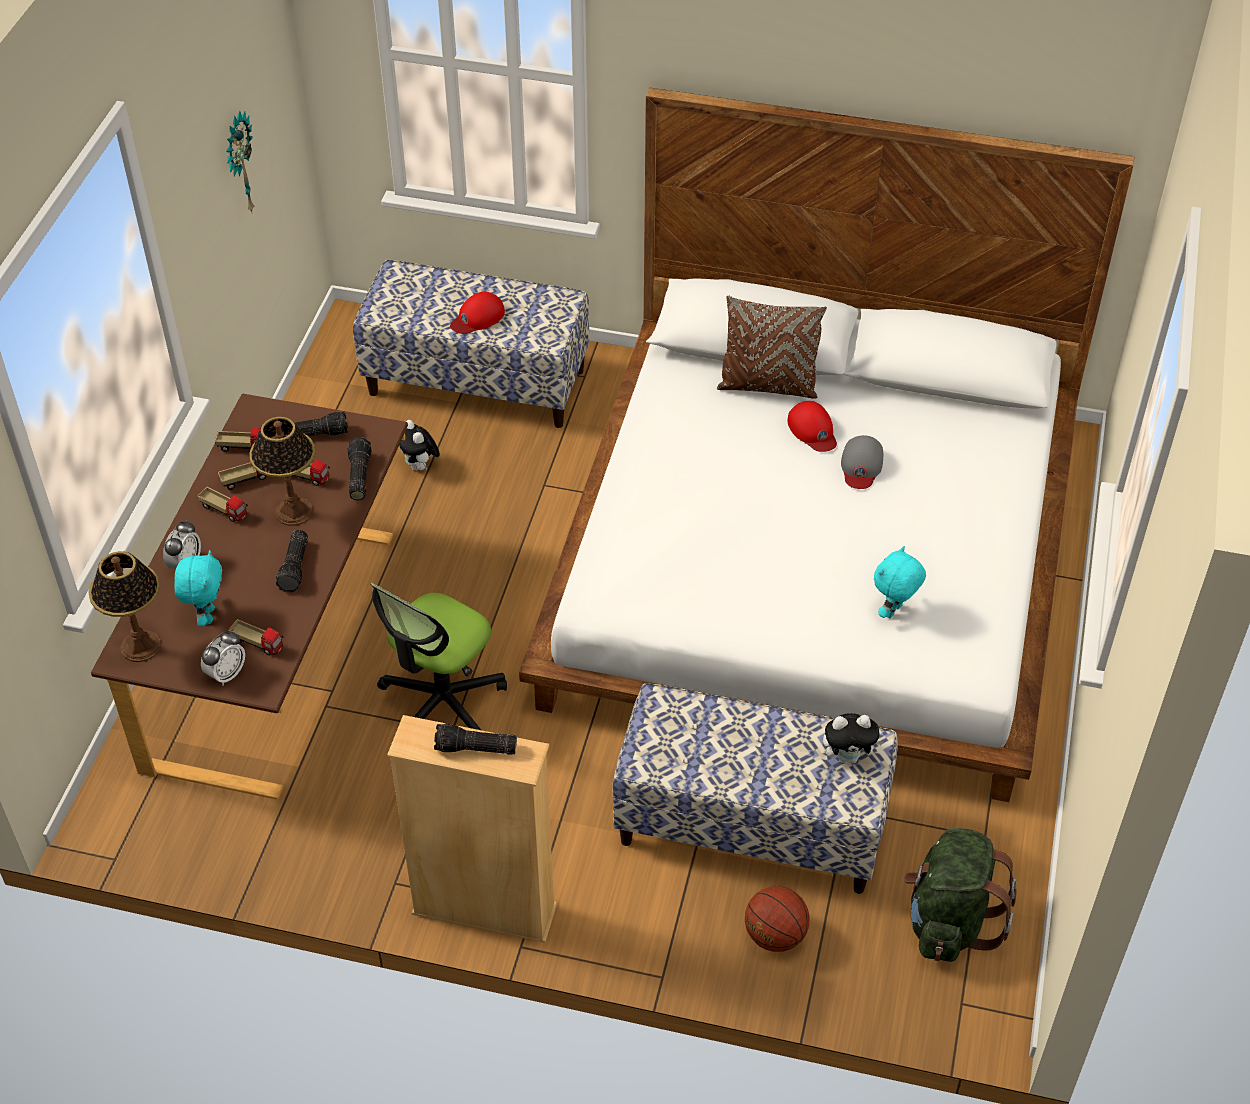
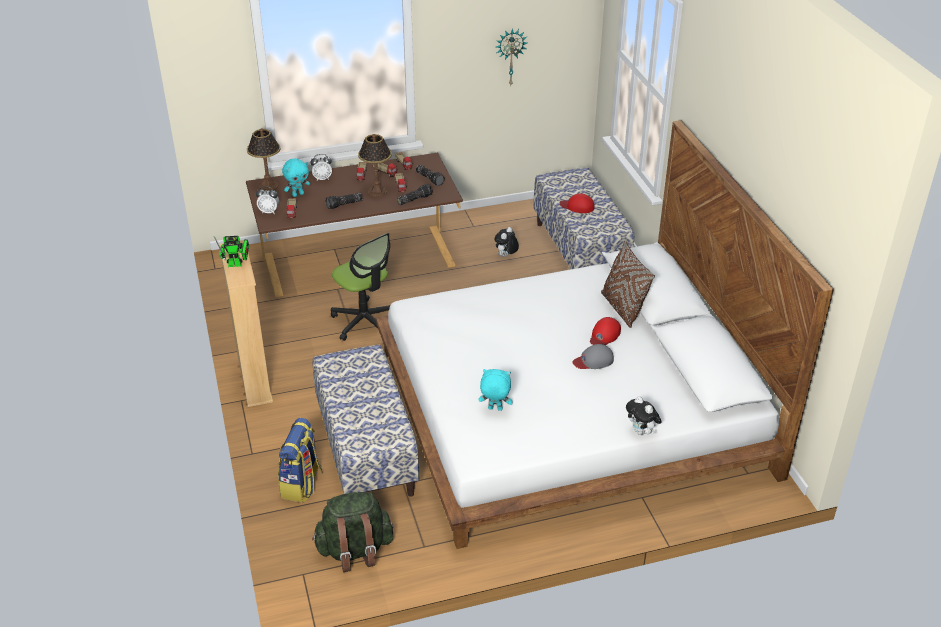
camera: 60 degrees right, 10 degrees down
(442, 703) = (365, 321): office chair -> office chair turned 135 degrees counterclockwise
(475, 749) = (237, 264): flashlight -> toy robot
(774, 935) = (302, 484): basketball -> backpack
(848, 757) = (384, 431): plush toy -> plush toy (641, 432)

